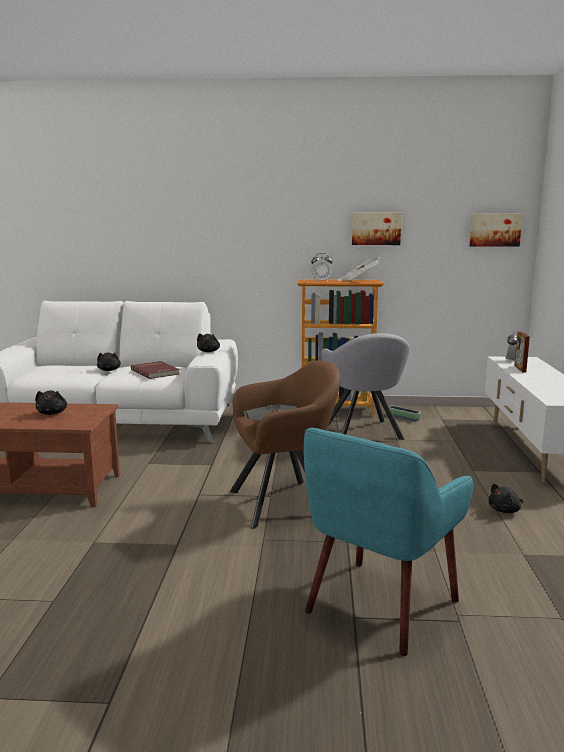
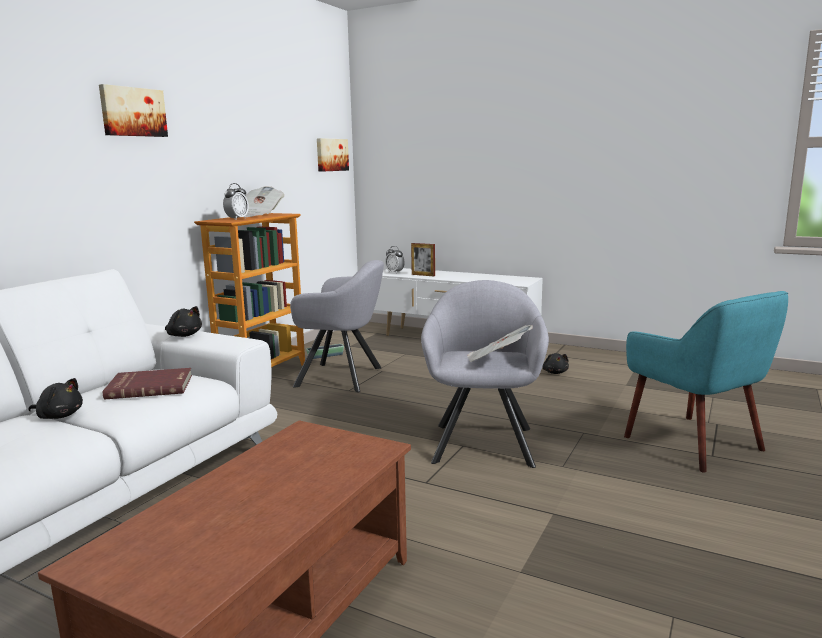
camera: 65 degrees left, 0 degrees up
(52, 413) = (289, 467): black plush toy -> none
(286, 502) = (484, 441): brown armchair -> grey armchair
(376, 228) = (252, 153): picture -> picture (132, 112)

